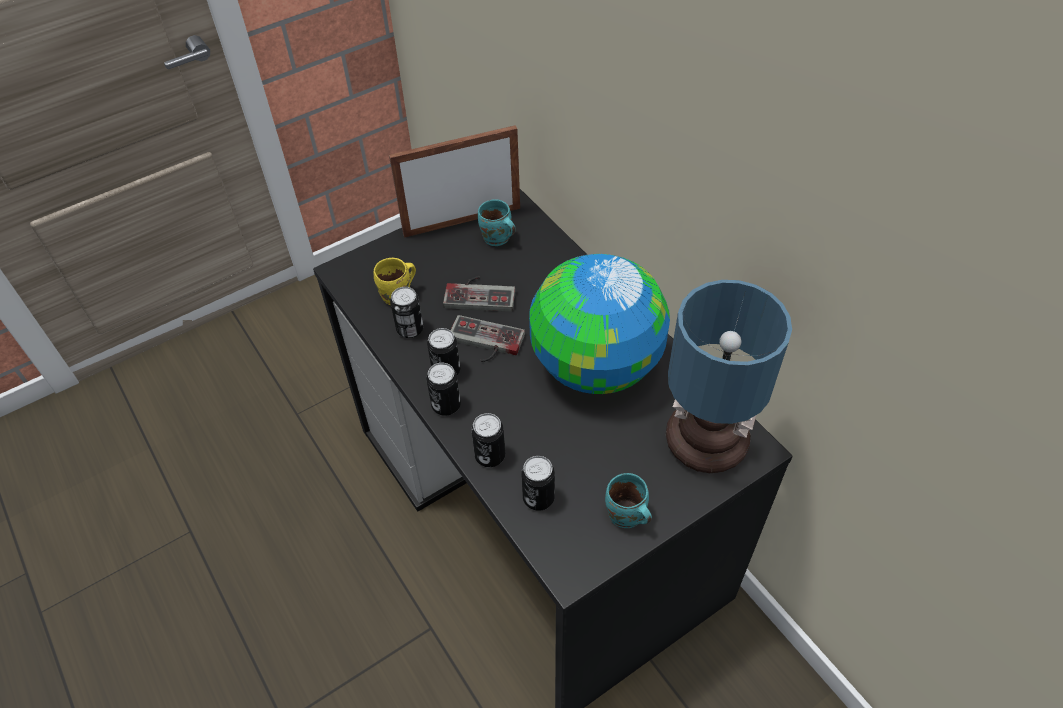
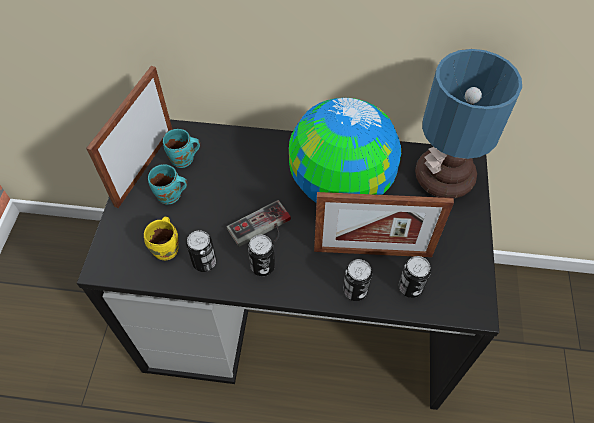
camera: 50 degrees left, 5 degrees up
(446, 405) = (291, 286): can -> none
(480, 293) = (218, 201): game controller -> none
(547, 441) = (372, 252): none -> picture frame
(625, 517) = (462, 253): turquoise mug -> turquoise mug (170, 196)

